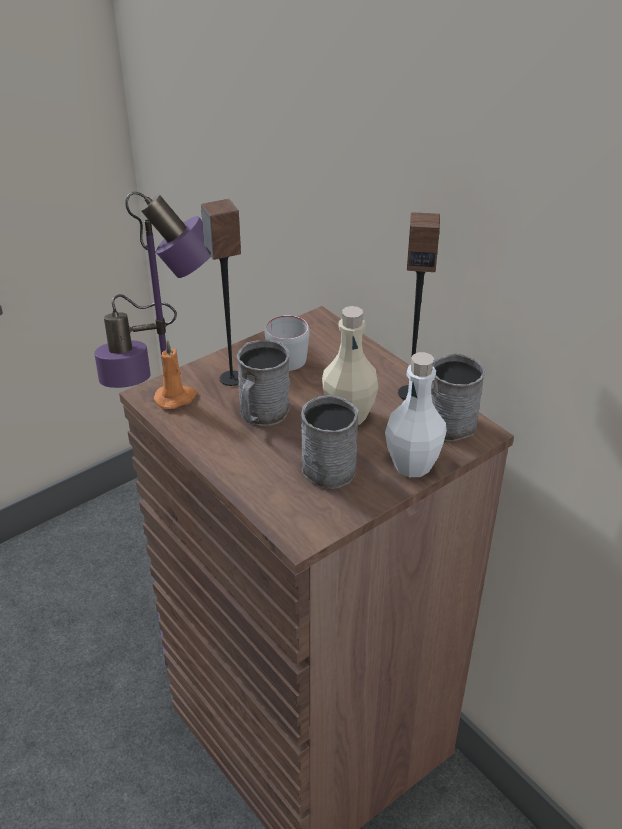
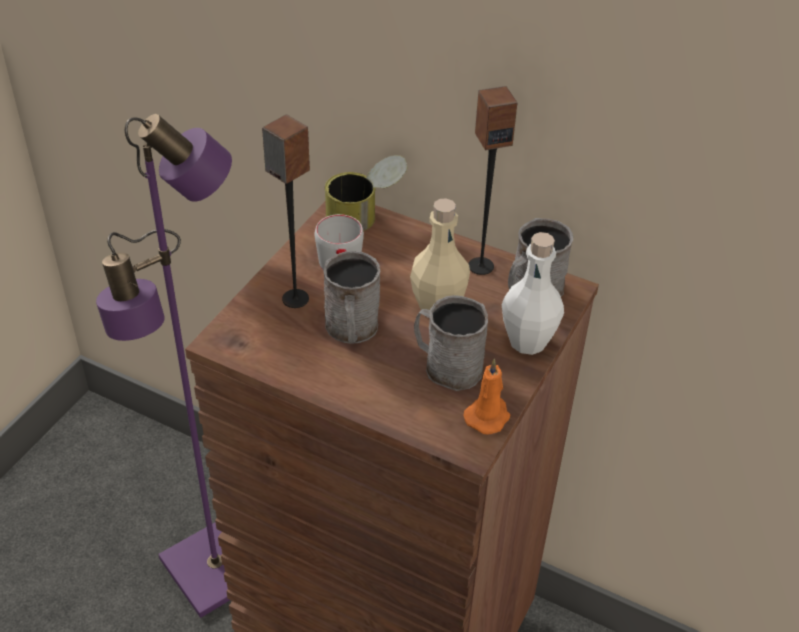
camera: 25 degrees left, 5 degrees up
(176, 398) = (252, 337): orange candle -> orange candle (488, 416)
(334, 330) = (365, 215): none -> can

